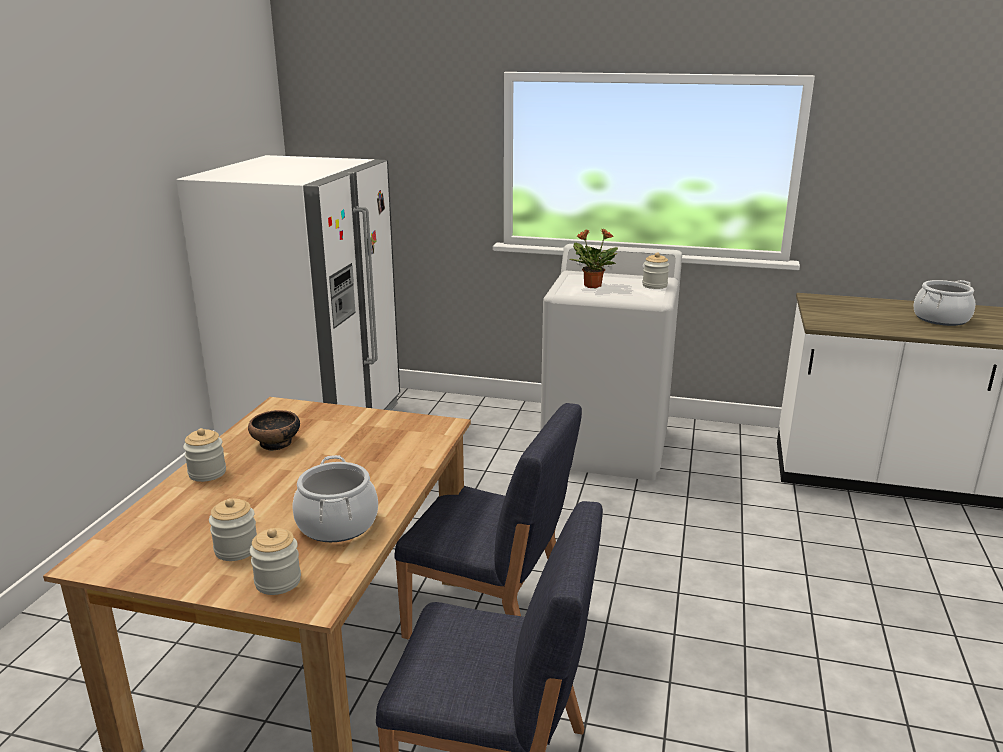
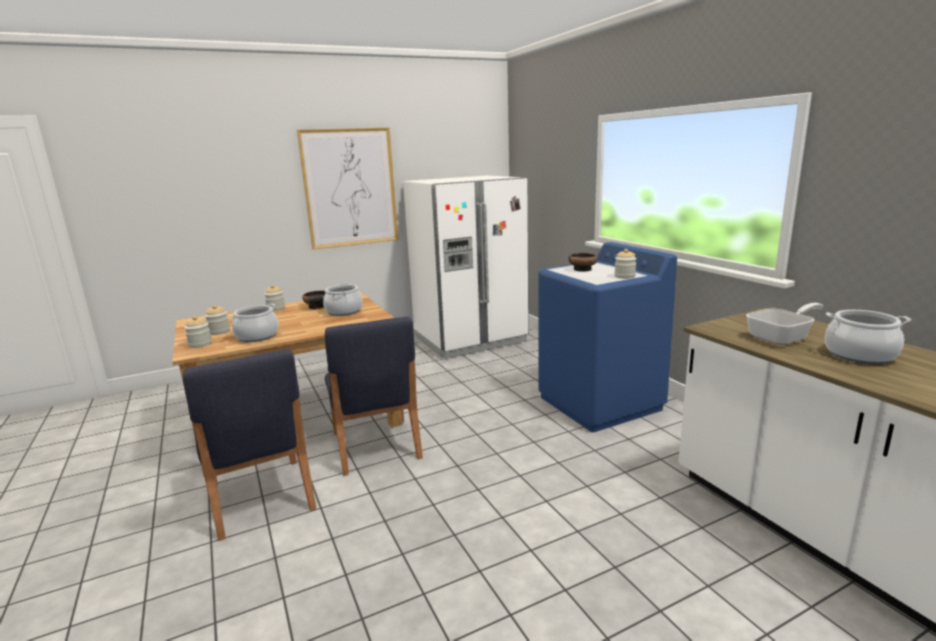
camera: 50 degrees right, 5 degrees down
(107, 204) = (350, 188): none -> picture
(347, 434) = (343, 311): none -> cooking pot
(592, 286) = (582, 269): potted plant -> bowl
(606, 447) = (600, 403): white washing machine -> blue washing machine
(877, 318) = (782, 337): none -> frying pan

